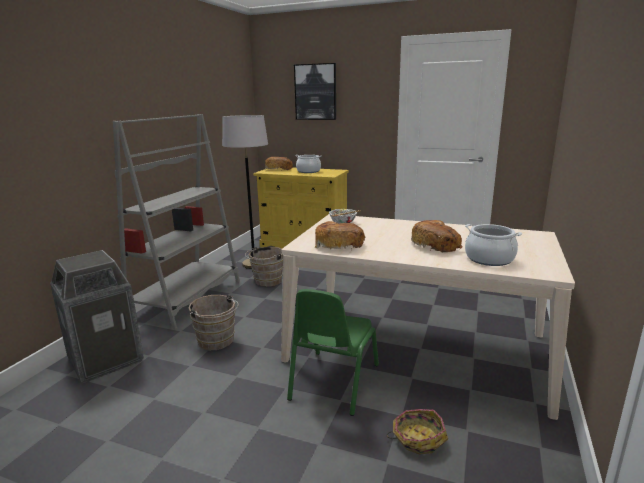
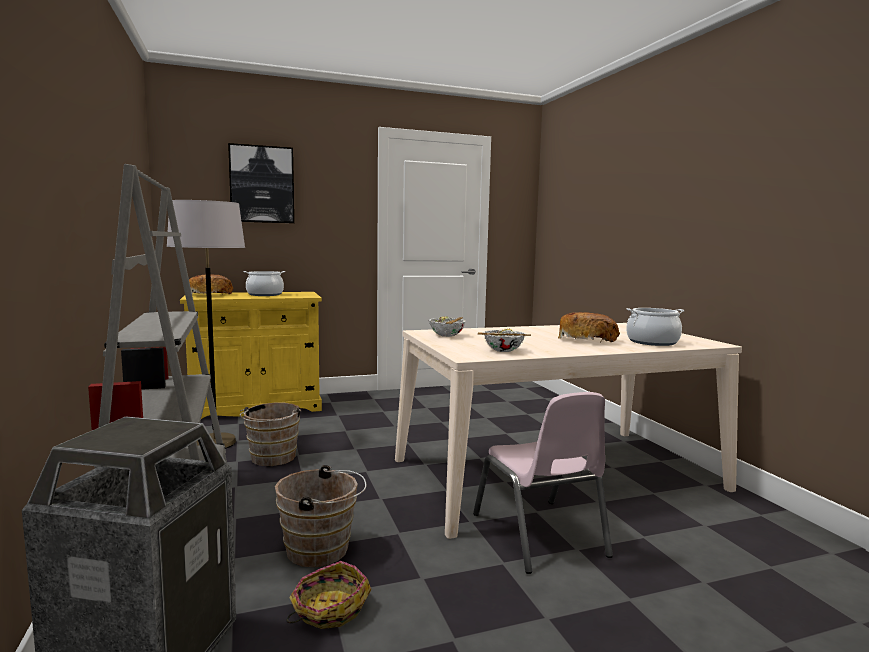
camera: 40 degrees left, 10 degrees down
(333, 381) = (539, 535): green chair -> pink chair
(338, 244) = (503, 350): bread -> bowl
(417, 438) = (688, 549): basket -> basket (328, 609)

